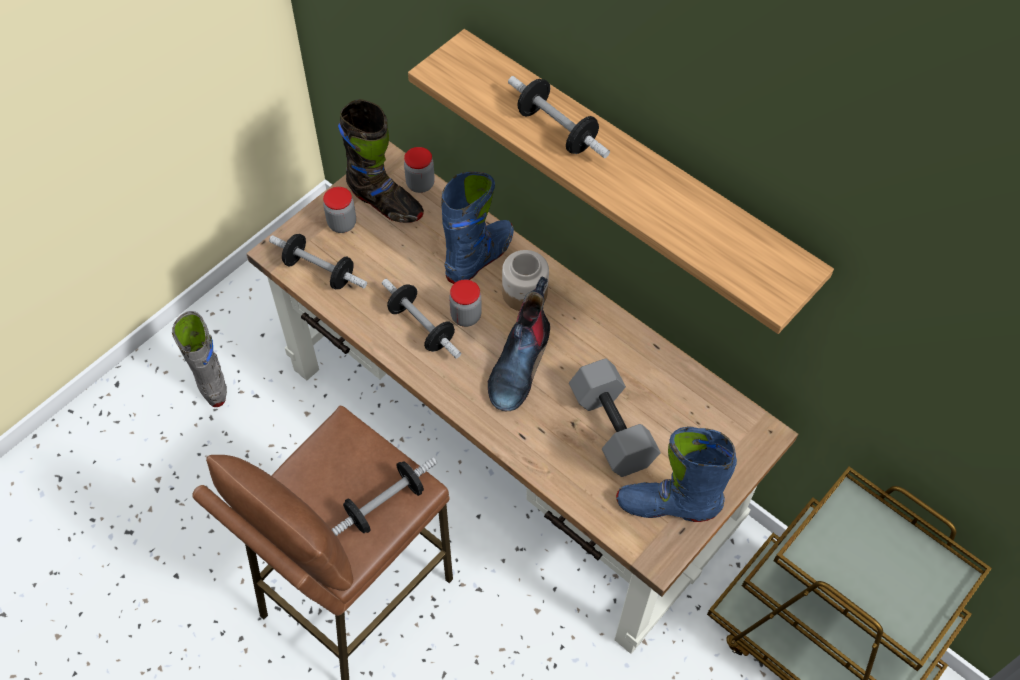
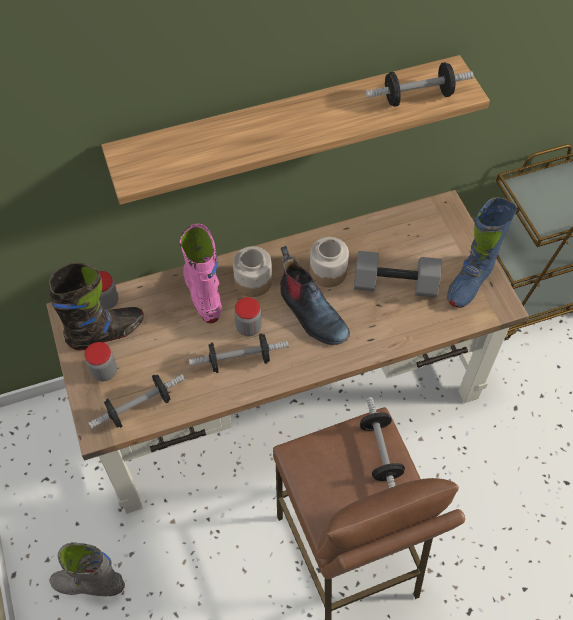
camera: 60 degrees left, 0 degrees up
(480, 258) = (203, 294): blue boot -> pink boot
(557, 130) = (247, 135): dumbbell -> dumbbell (417, 97)
(584, 355) = (328, 271): none -> jar

